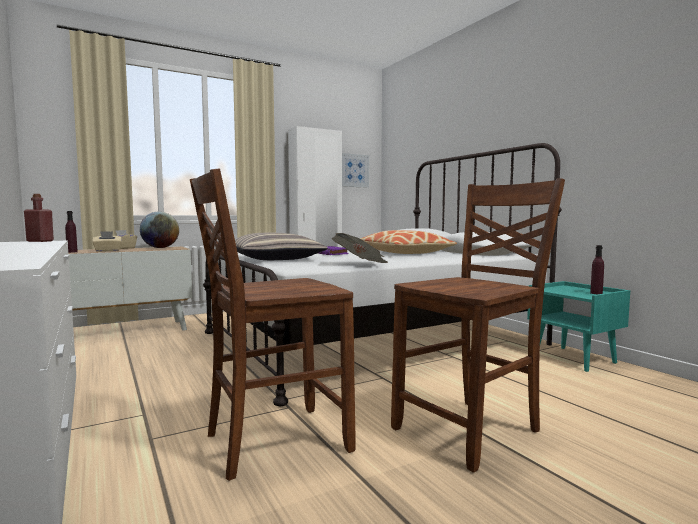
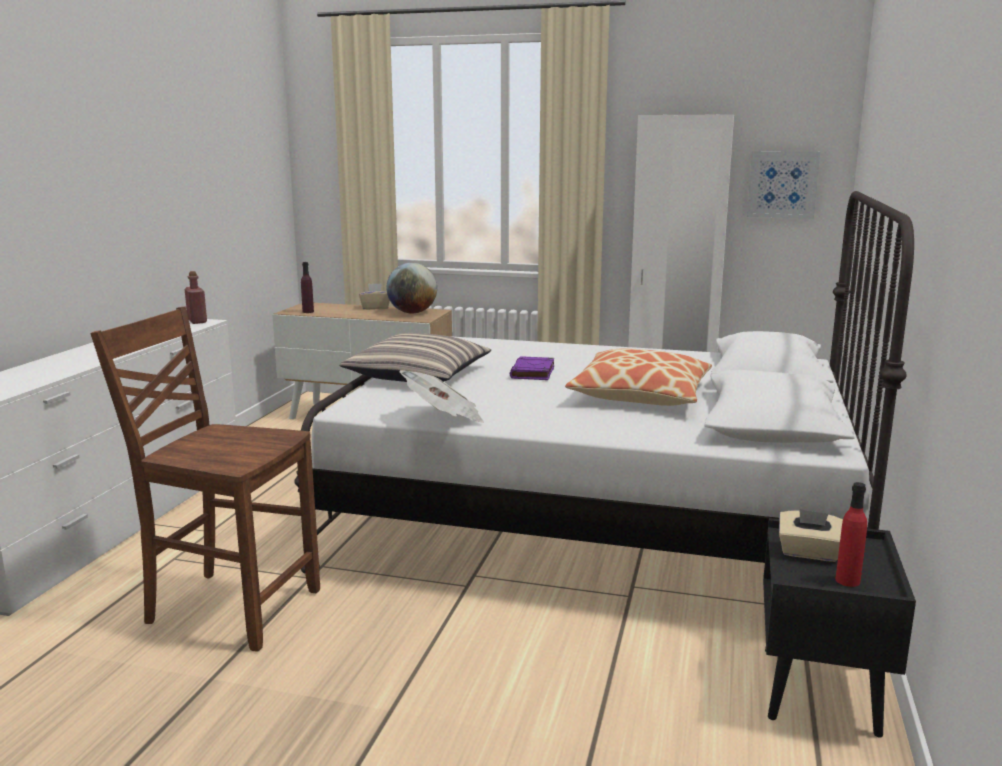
camera: 45 degrees right, 10 degrees up
(107, 251) = (342, 314): beige tissue box -> beige tissue box (809, 553)
(470, 430) = (391, 695): brown chair -> none
(575, 359) = (821, 691): turquoise nightstand -> black nightstand
(596, 293) = (847, 580): purple bottle -> red bottle

